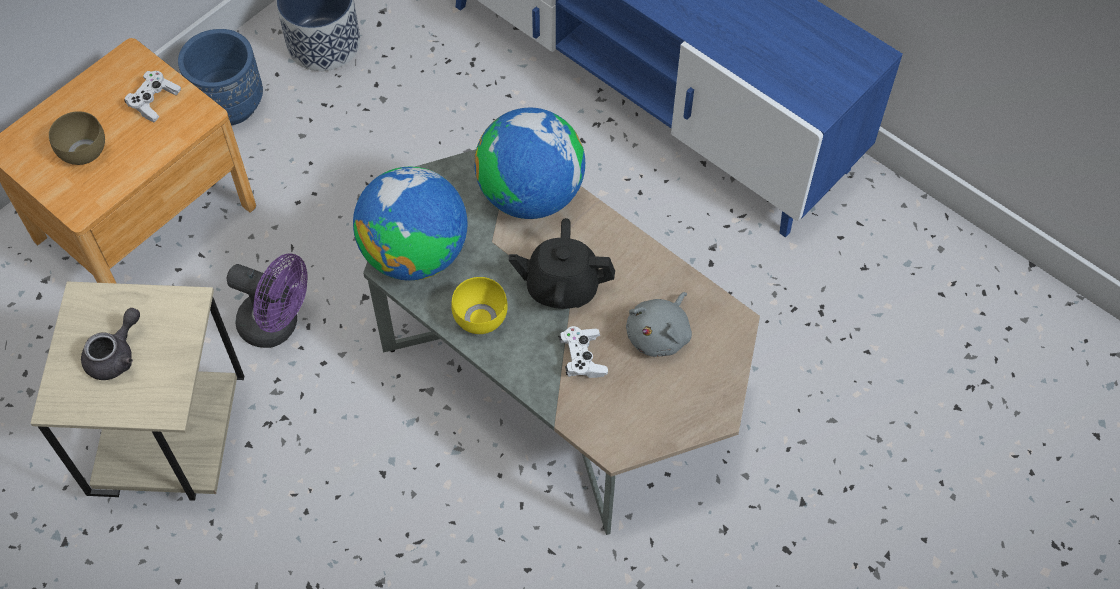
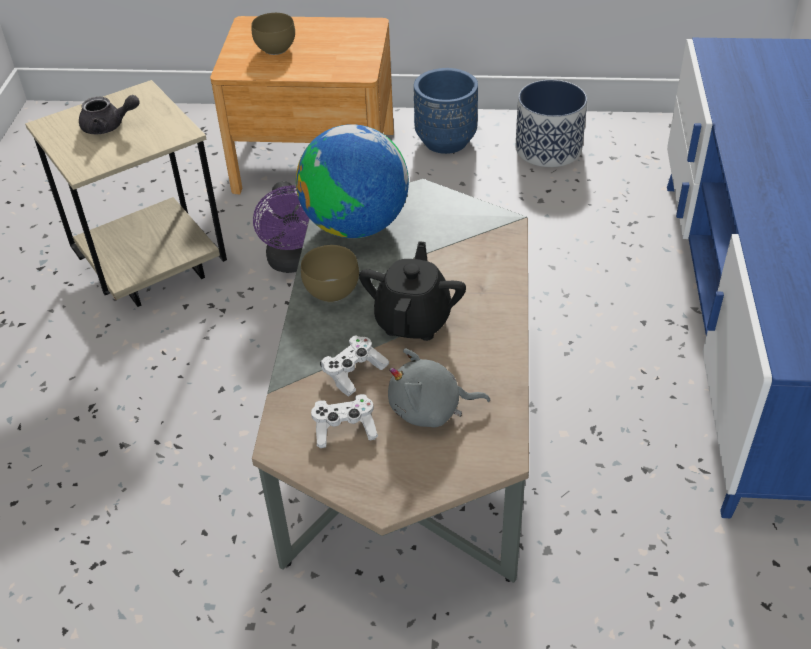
camera: 55 degrees right, 15 degrees down
(154, 102) = (348, 51): white game controller -> white game controller (344, 429)
(482, 318) = (333, 292): yellow bowl -> brown bowl
(531, 195) = (483, 254): globe -> none
(562, 286) = (413, 320): black teapot -> black teapot turned 45 degrees clockwise

